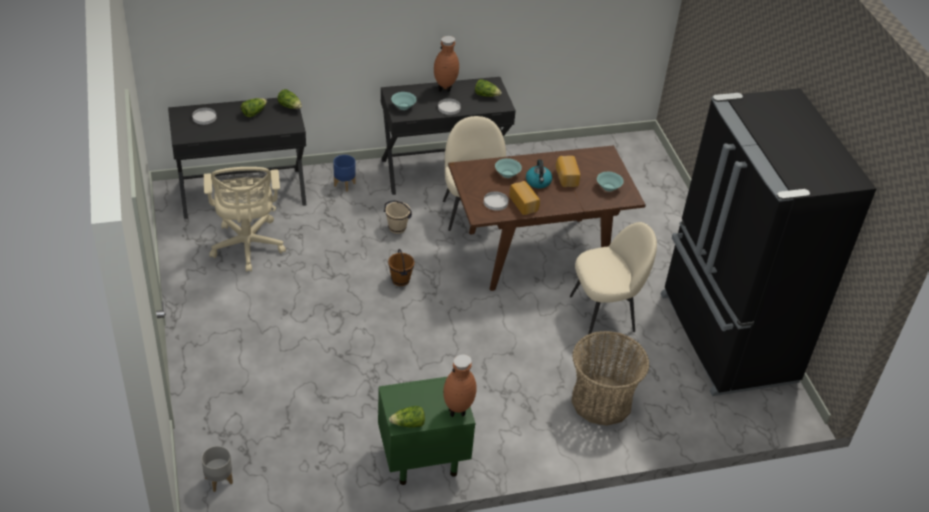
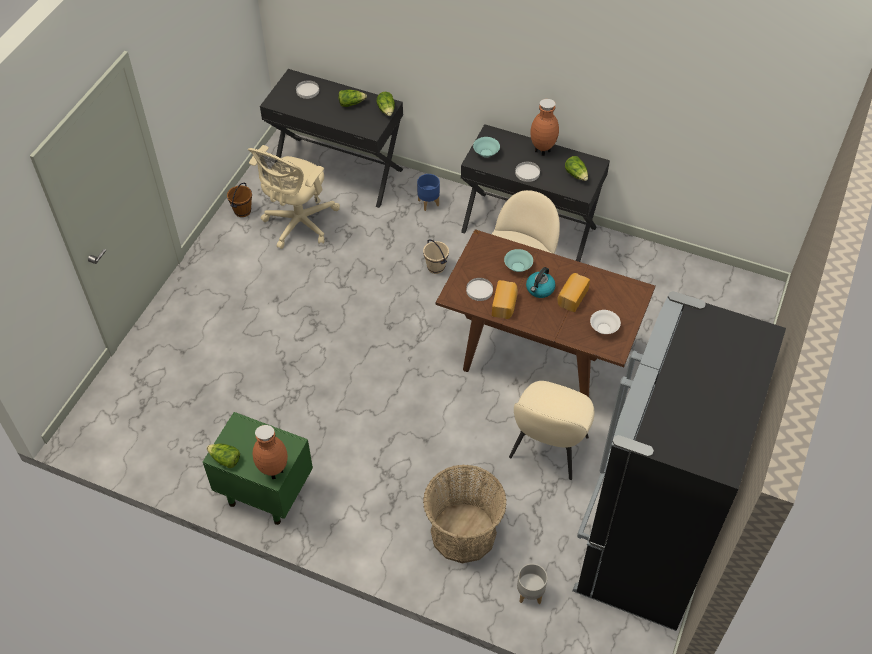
camera: 40 degrees right, 10 degrees up
(218, 480) = (104, 418): grey planter -> grey planter (529, 593)
(400, 280) = (393, 319): brown bucket -> brown bucket (242, 211)
(604, 313) = (547, 449): beige chair -> beige chair turned 90 degrees clockwise
(608, 187) = (603, 328): turquoise bowl -> white bowl

